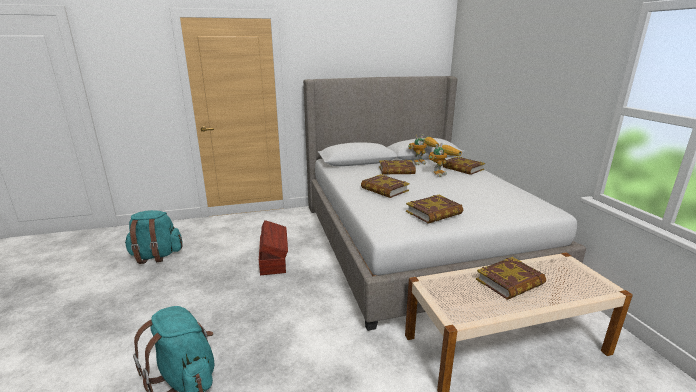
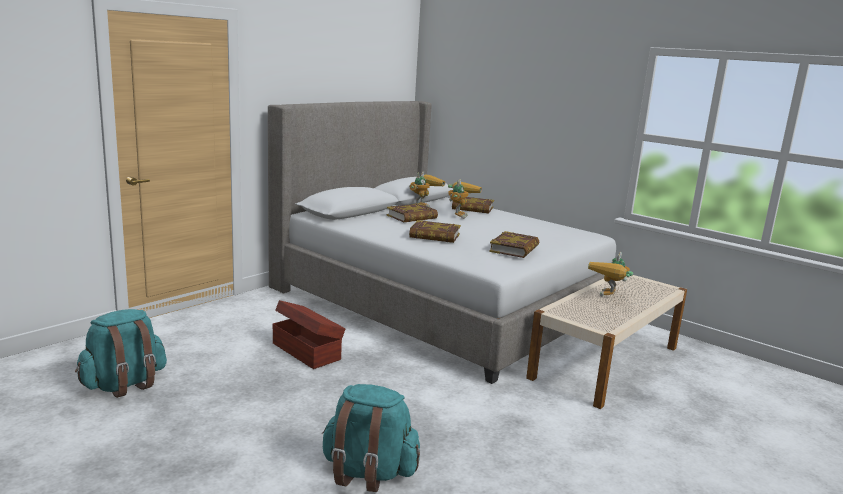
camera: 35 degrees left, 5 degrees down
(510, 282) = (609, 298): book -> toy robot

